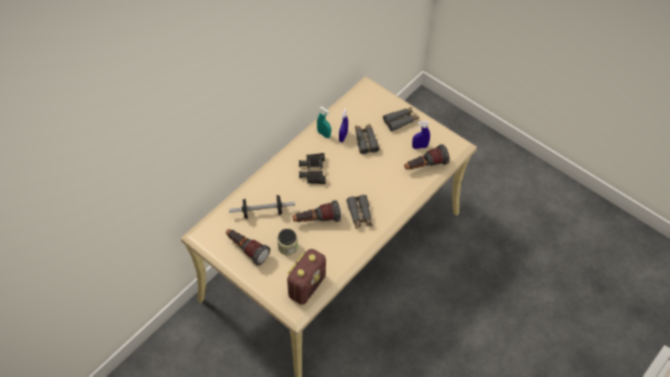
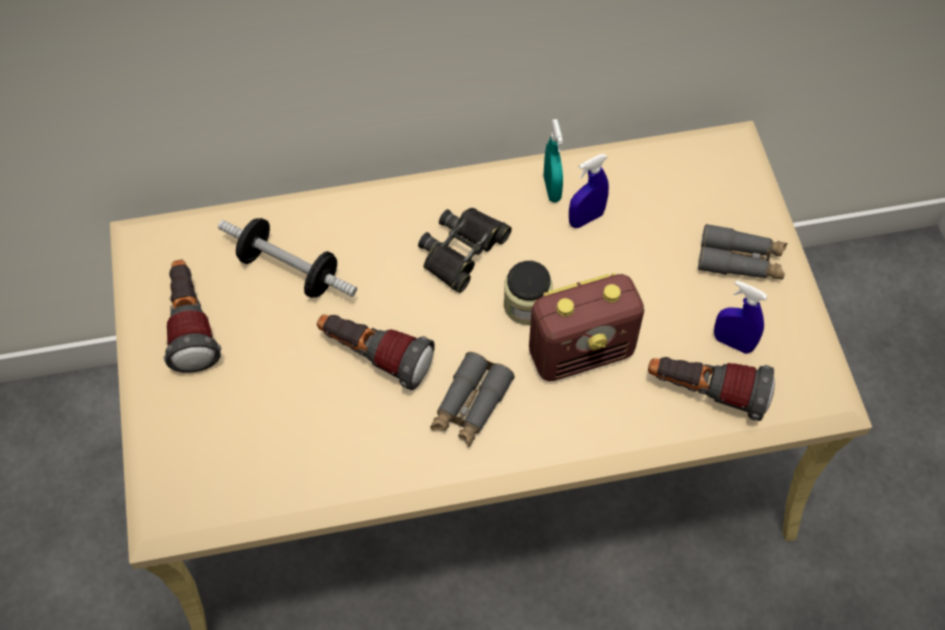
camera: 40 degrees right, 5 degrees up
(287, 247) = (270, 373): jar -> jar (527, 305)
(307, 286) = (229, 482): radio -> radio (582, 352)
(365, 141) = (626, 256): grey binoculars -> none

